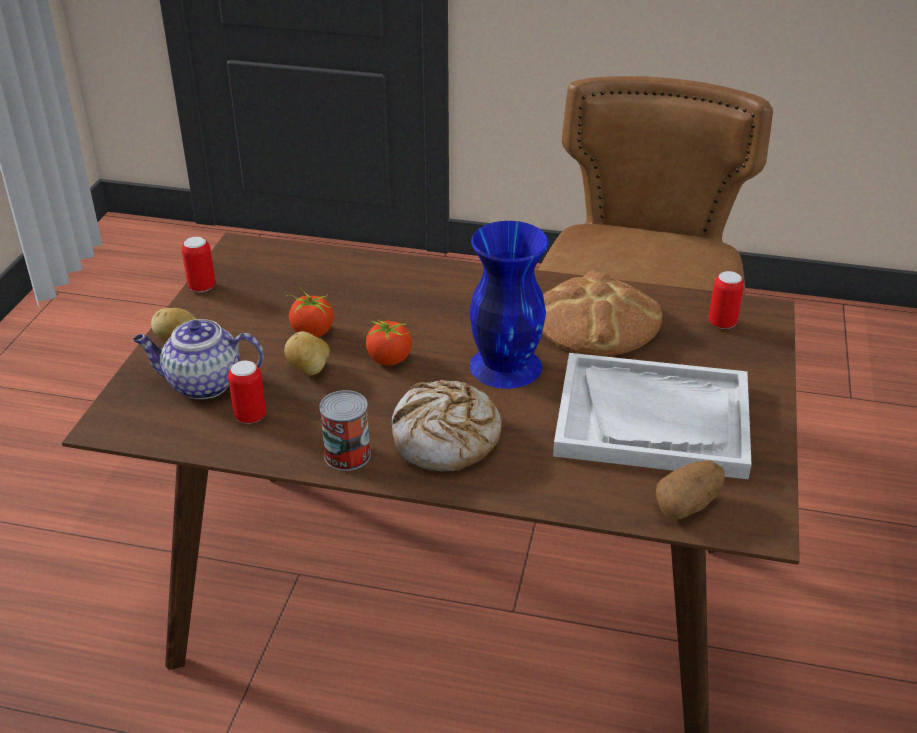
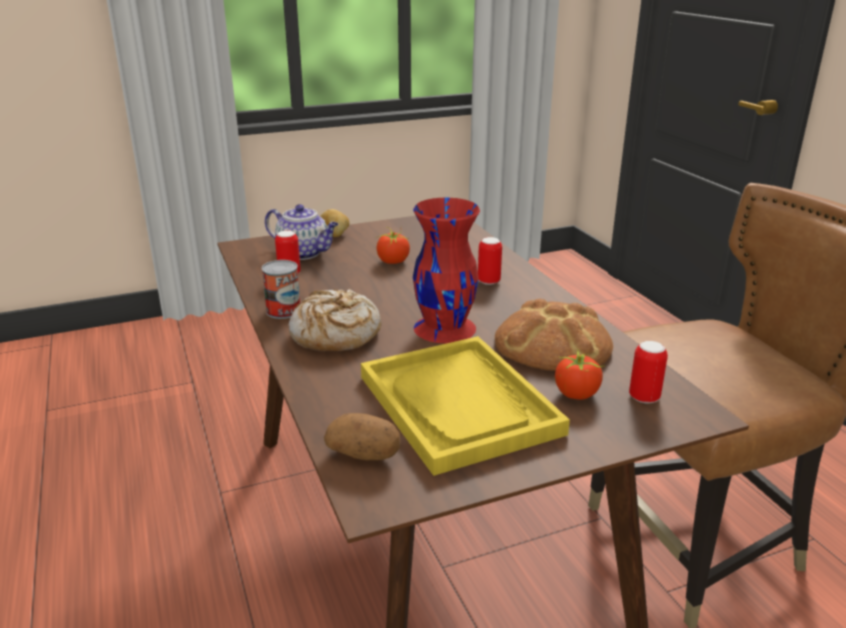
camera: 55 degrees right, 10 degrees down
(202, 287) = (394, 222): can -> can (488, 281)
(203, 384) = (304, 253): teapot -> teapot turned 150 degrees clockwise
(309, 369) = (355, 273): potato -> none
(390, 359) = (397, 290): tomato -> tomato (576, 394)
(504, 365) = (444, 327): blue vase -> red vase
(653, 419) = (459, 405): white tray -> yellow tray

